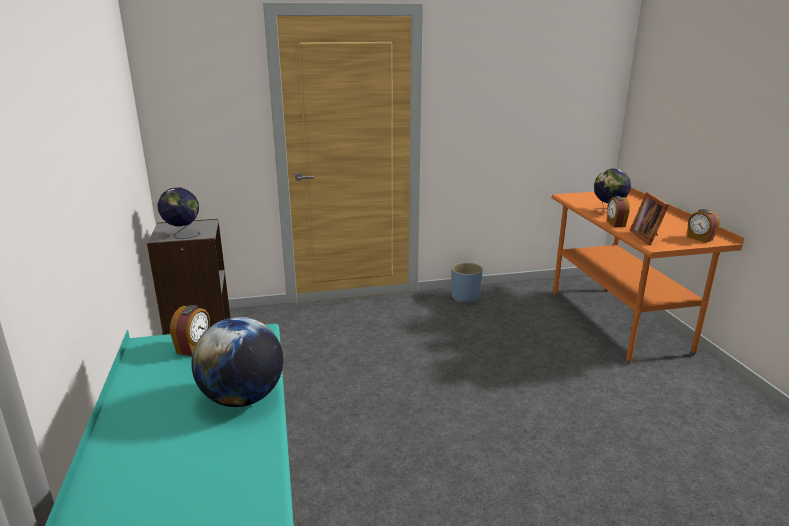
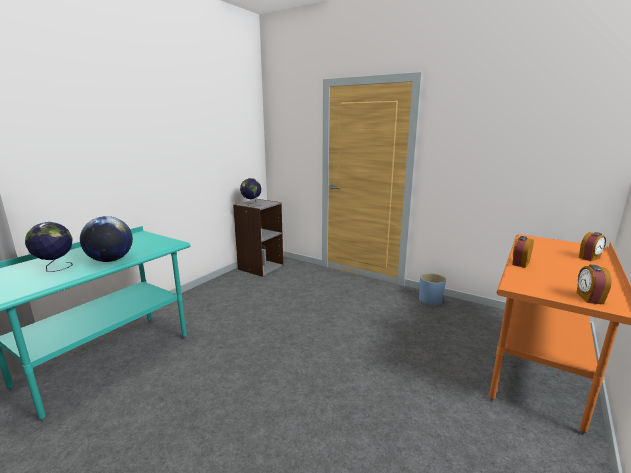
camera: 45 degrees right, 5 degrees down
(194, 348) = (146, 240): alarm clock -> alarm clock (589, 258)
(608, 212) = (538, 255): globe -> globe (55, 268)
(647, 237) = (526, 279): picture frame -> none

